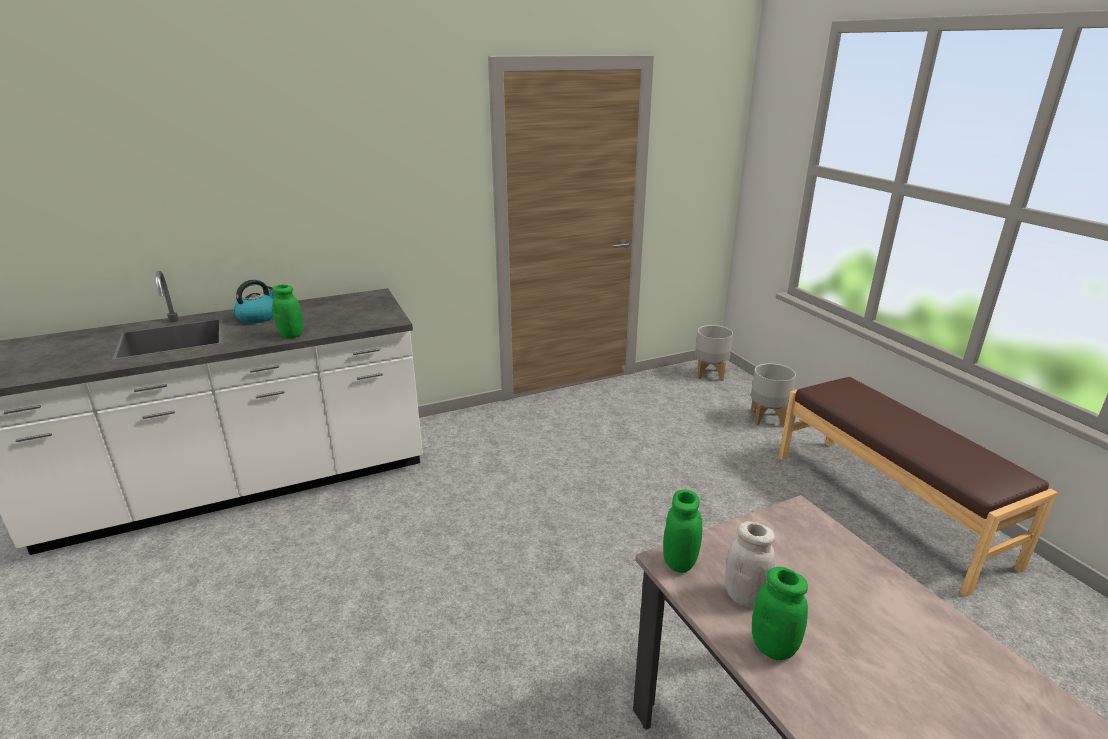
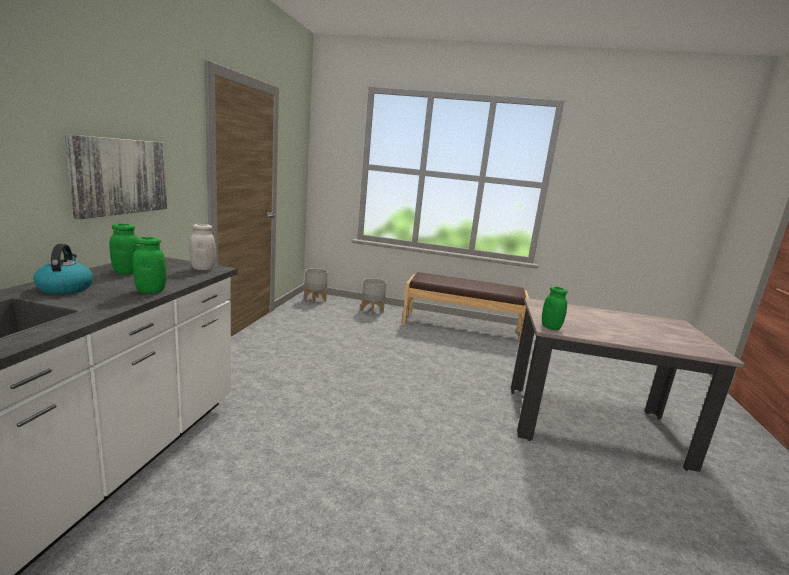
camera: 55 degrees left, 10 degrees down
(356, 209) = (120, 176): none -> picture
(745, 596) = (582, 327): white jar -> white jar (203, 268)
(773, 647) = (615, 335): green jar -> green jar (126, 272)

